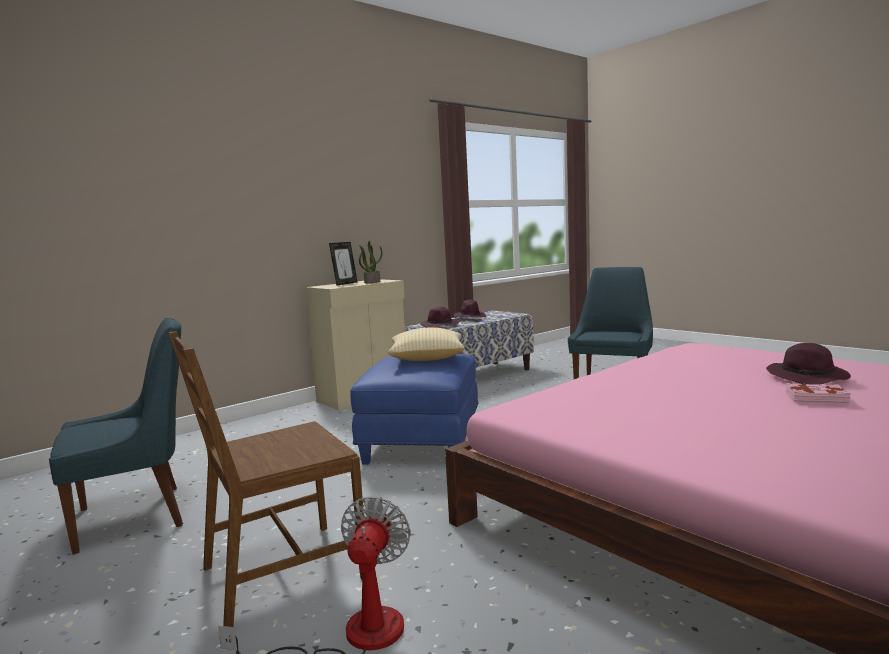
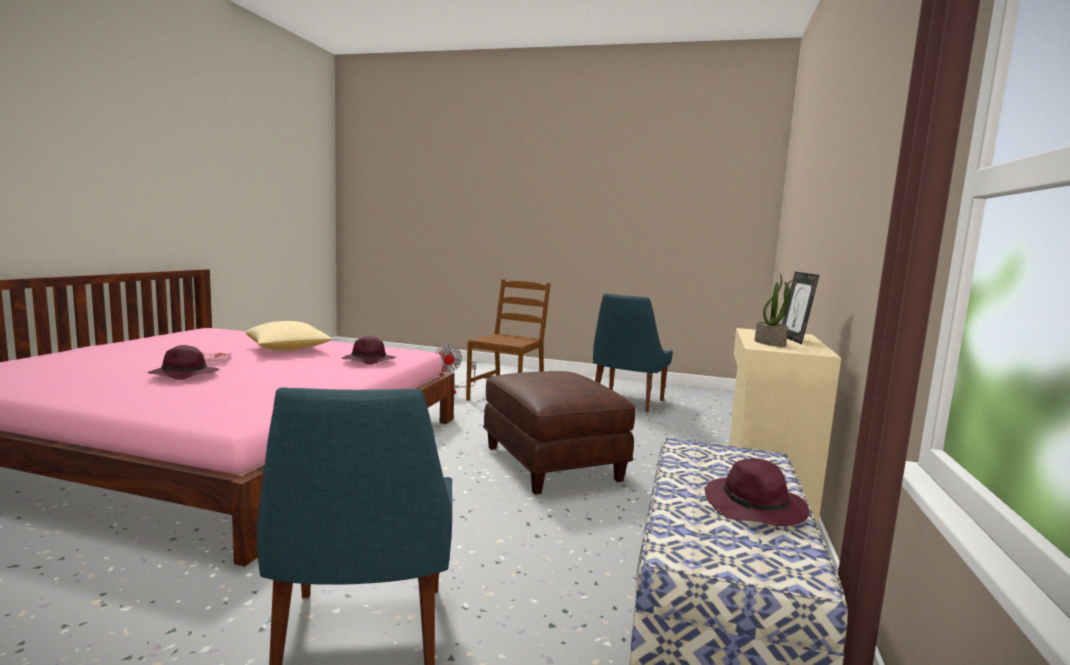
camera: 145 degrees right, 0 degrees up
(421, 441) = (553, 463): blue ottoman -> brown ottoman
(427, 358) = (552, 382): pillow -> pillow (288, 349)
(440, 326) = (718, 457): purple hat -> purple hat (367, 361)

